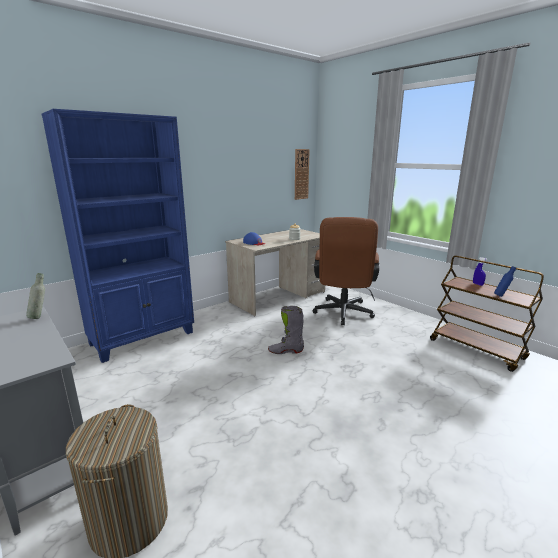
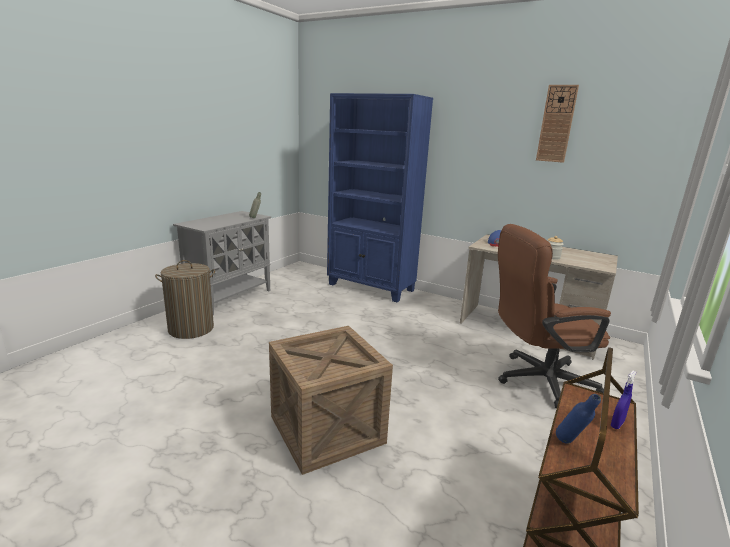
camera: 70 degrees right, 0 degrees up
(286, 351) = (401, 351): grey boot -> none
(301, 174) = (650, 174): wall clock -> wall clock (556, 124)
(394, 411) = (327, 429): none -> crate

